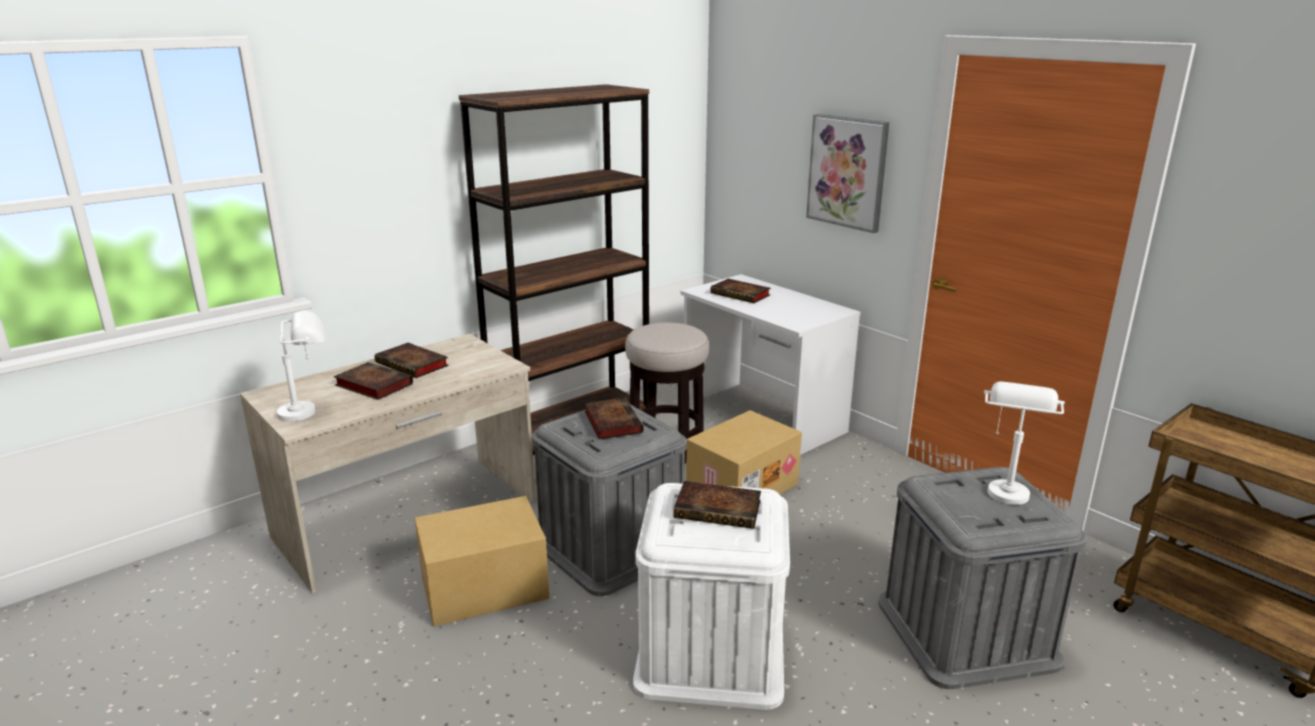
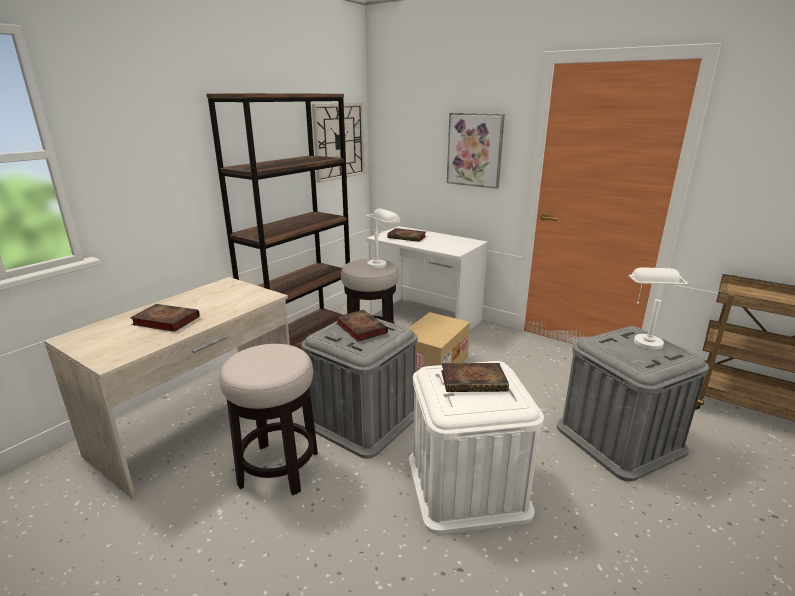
camera: 15 degrees left, 0 degrees up
(310, 411) = (116, 347): white table lamp -> white table lamp (382, 263)
(414, 365) = (194, 302): book -> none
(484, 589) = (279, 468): cardboard box -> stool
(656, 147) = (339, 141): none -> wall clock

